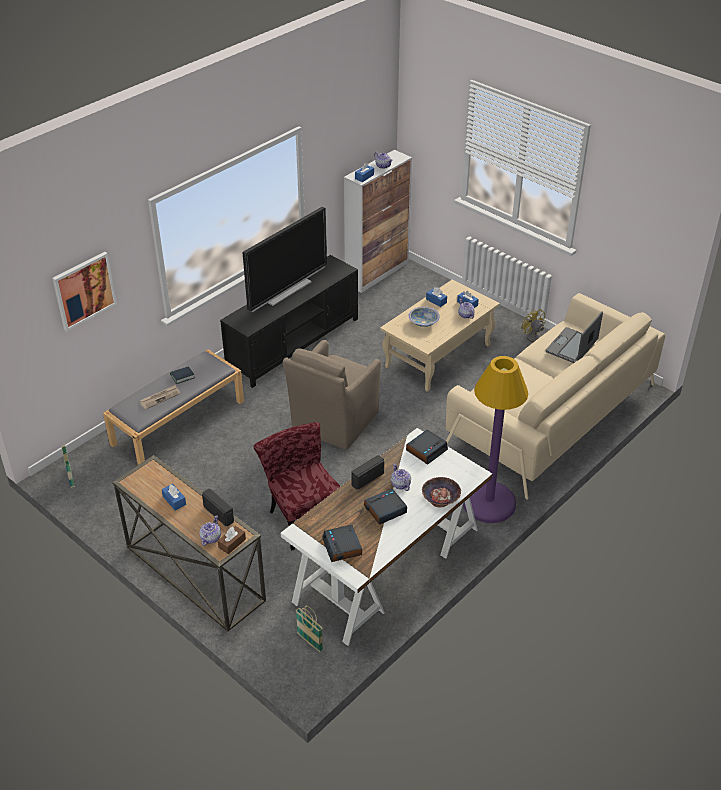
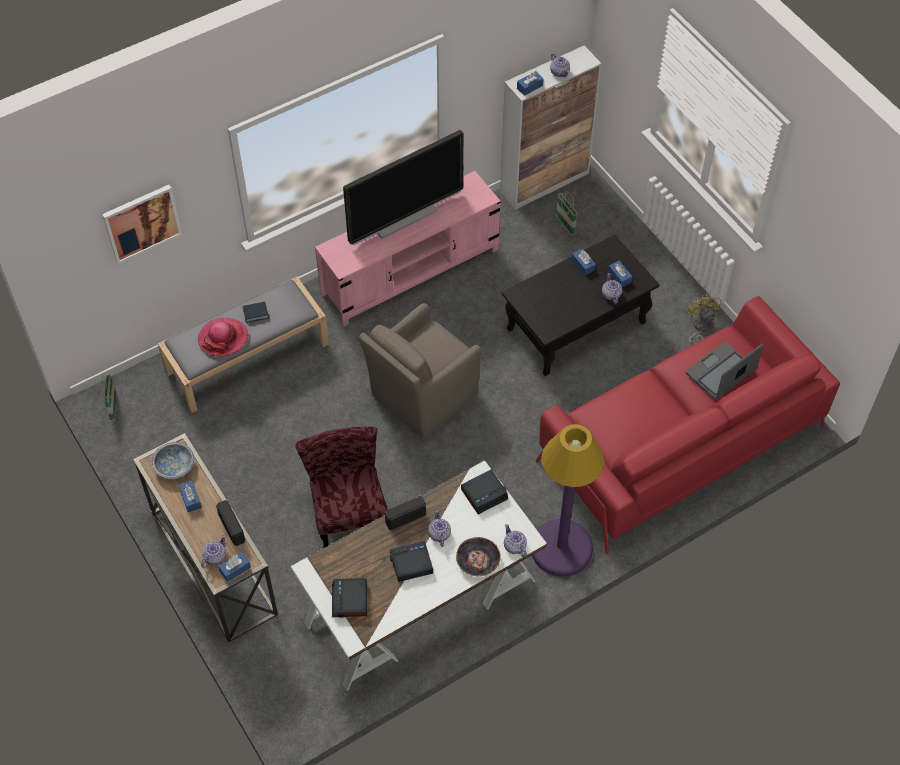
camera: 15 degrees right, 15 degrees up
(160, 398) = (223, 338): newspaper -> hat
(232, 543) = (235, 569): brown tissue box -> blue tissue box
(294, 344) = (411, 271): black tv stand -> pink tv stand
(310, 642) = (309, 676): basket -> basket (565, 225)
(423, 322) = (556, 295): bowl -> bowl (174, 465)
(437, 356) = (575, 326): beige coffee table -> black coffee table
(467, 481) = (514, 546): none -> teapot
(551, 415) = (680, 443): beige sofa -> red sofa

